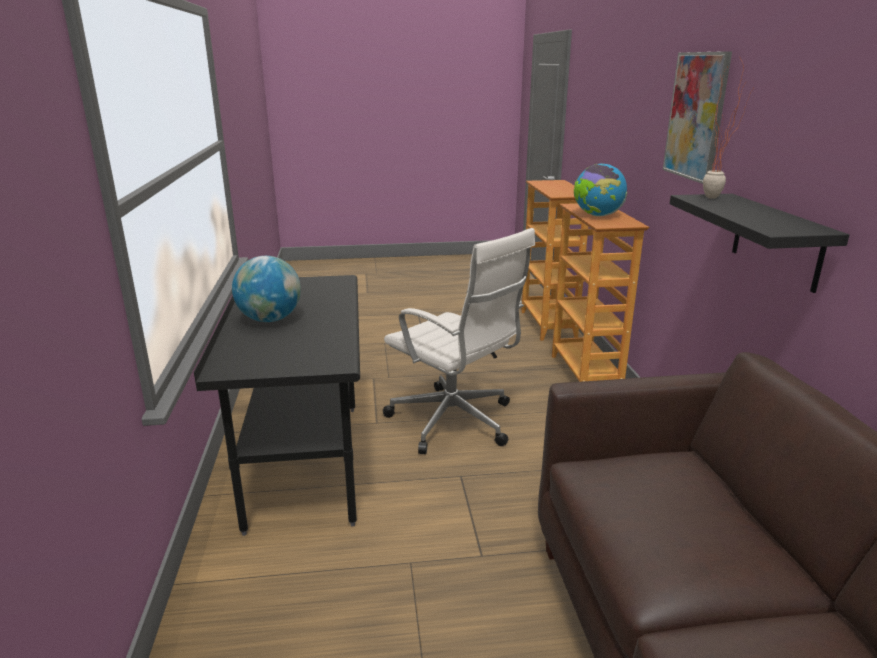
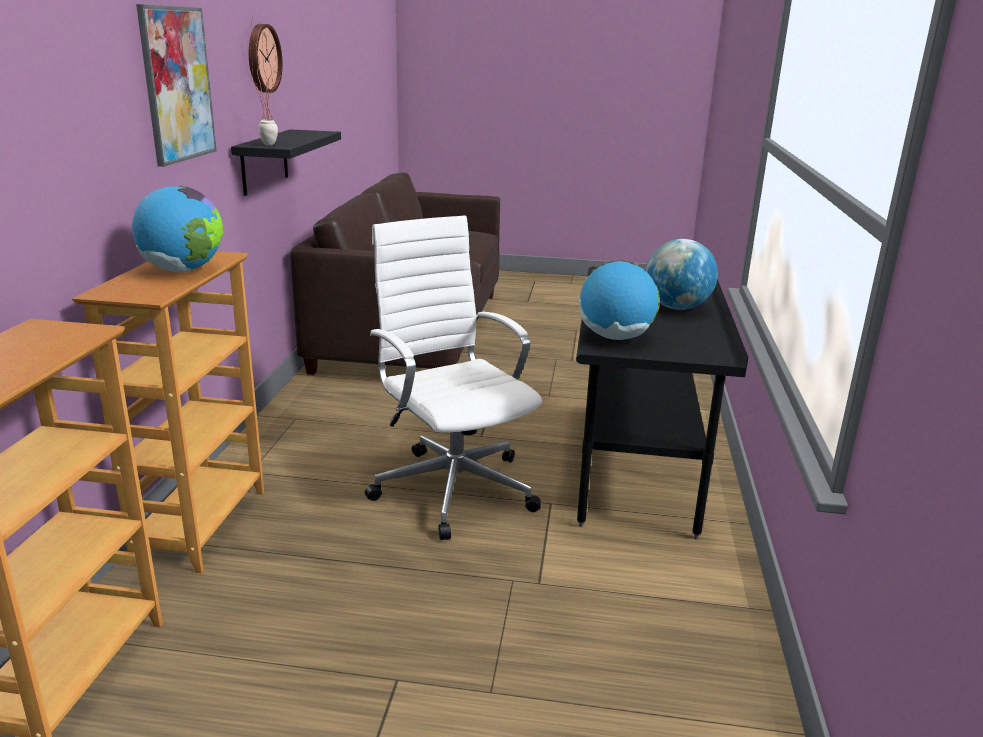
camera: 165 degrees left, 0 degrees up
(330, 286) = (615, 337): none -> globe
(817, 113) = (262, 58): none -> wall clock

